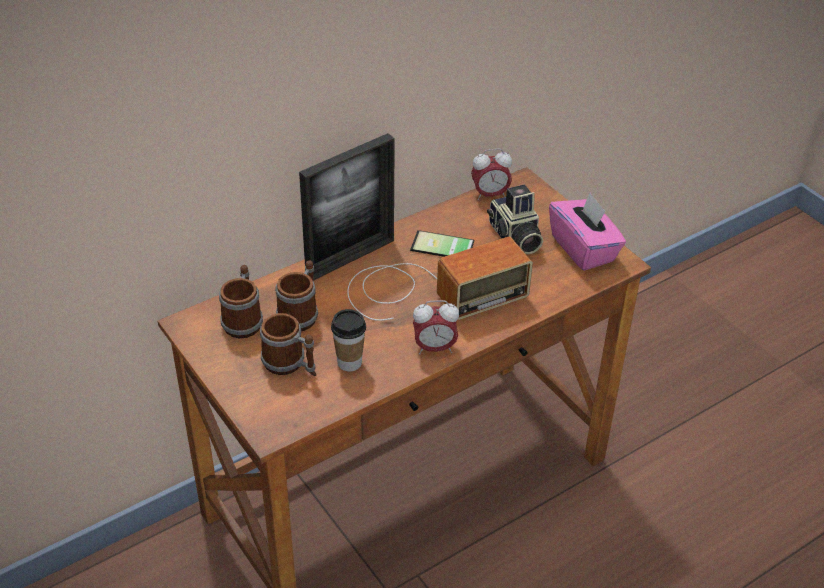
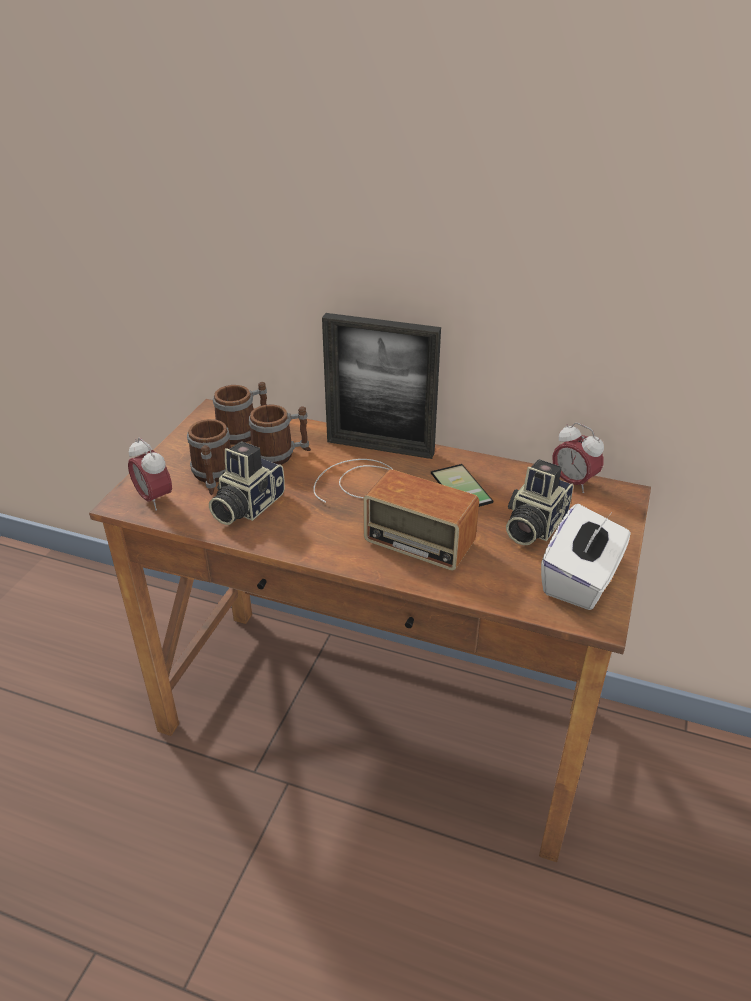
camera: 55 degrees right, 5 degrees down
(349, 362) = (245, 506): cup -> camera
(434, 348) = (314, 545): alarm clock -> alarm clock (154, 499)
(583, 249) = (581, 580): pink tissue box -> white tissue box

